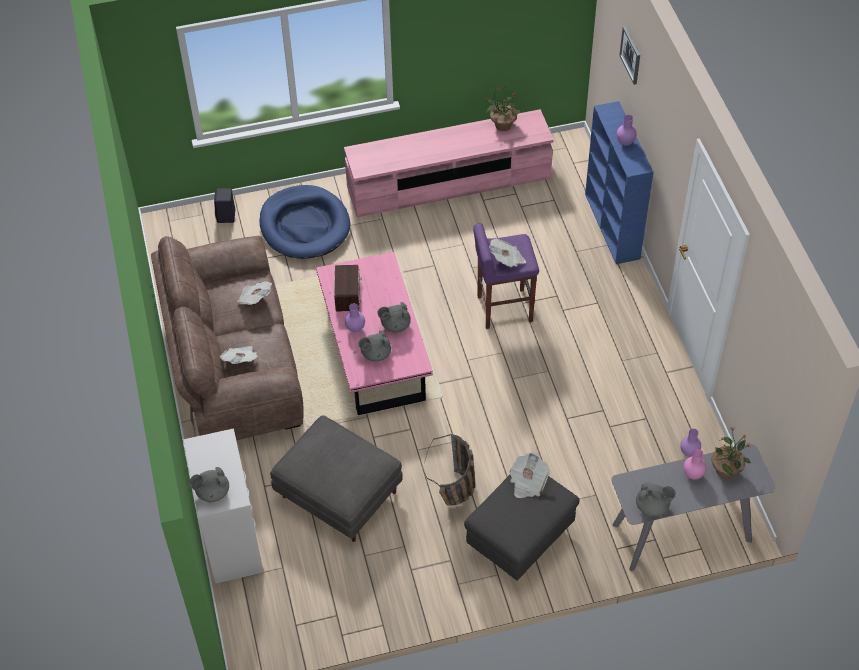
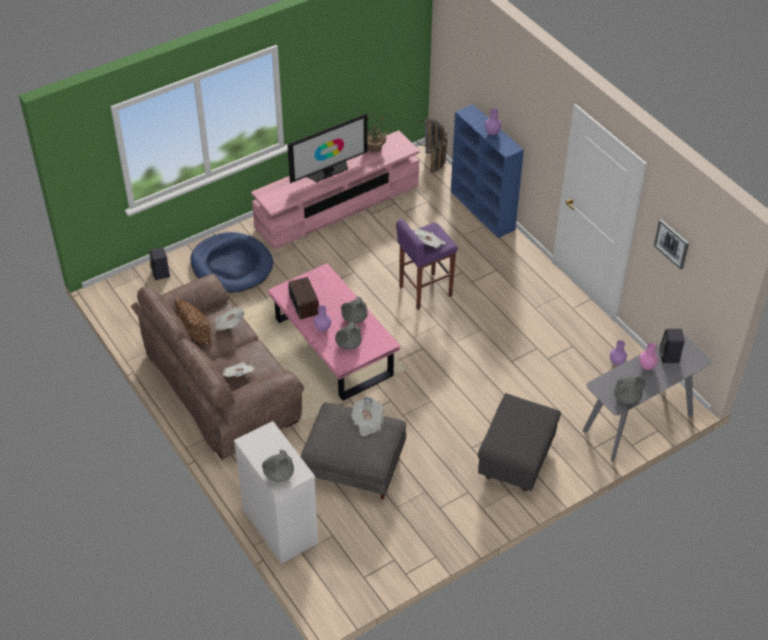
camera: 20 degrees left, 5 degrees down
(215, 302) = (195, 335): none -> brown pillow
(439, 141) = (328, 171): none -> television
(455, 496) = (450, 442): basket -> basket (434, 167)
(527, 482) = (516, 409): newspaper -> newspaper (367, 422)
(631, 55) = (482, 61): picture -> picture (672, 243)
(726, 469) = (669, 357): potted plant -> black speaker

